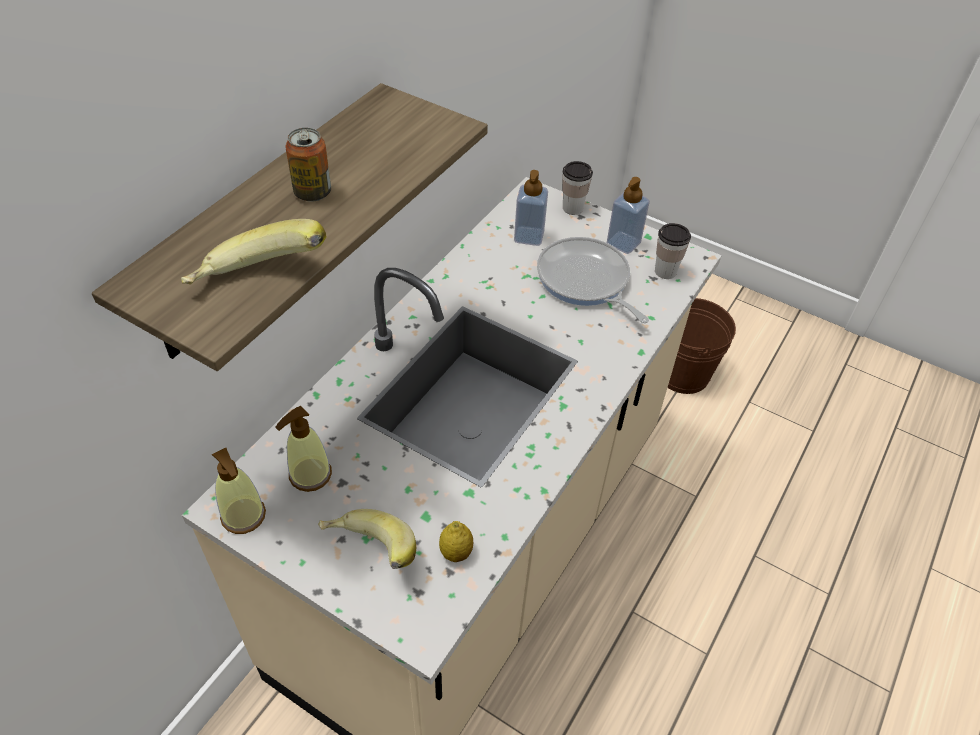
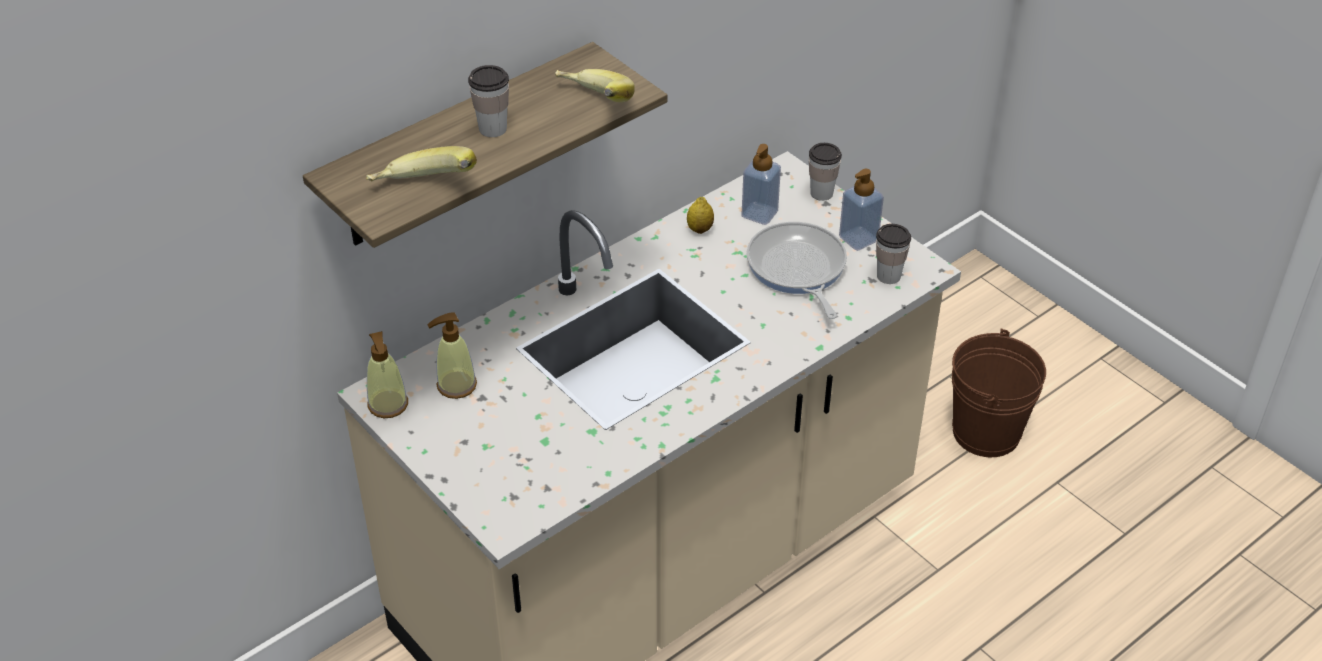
camera: 20 degrees right, 5 degrees down
(312, 193) = (492, 128): can -> cup
(368, 554) = (482, 458): banana -> banana (592, 106)
(456, 552) = (559, 475): lemon -> lemon (700, 229)

